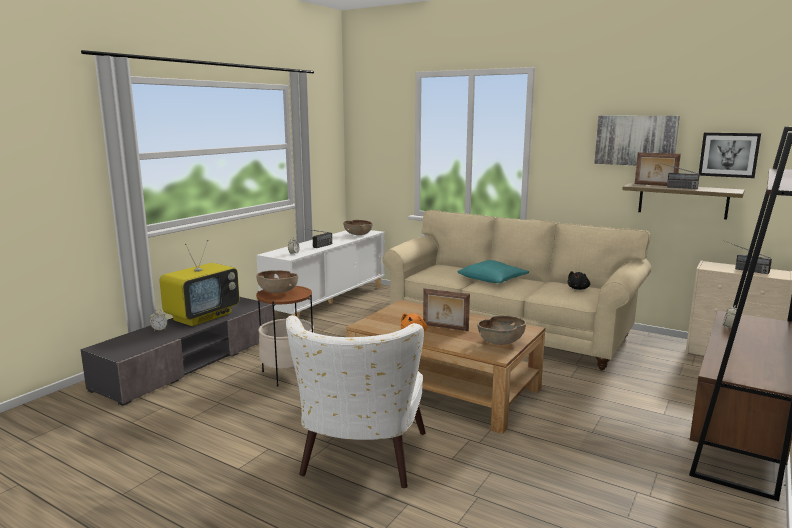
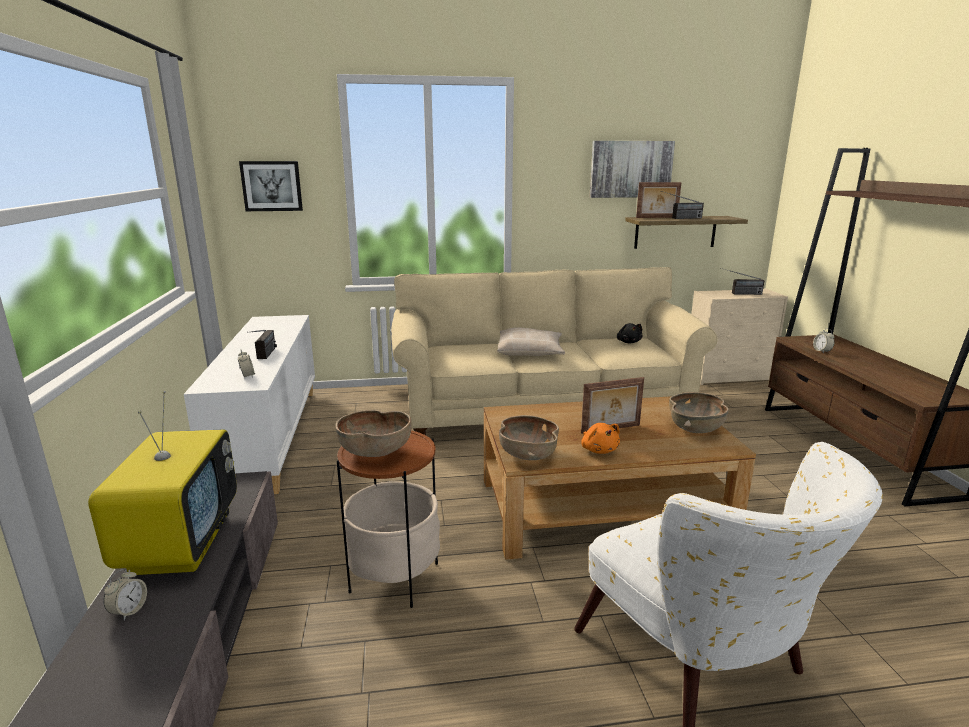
camera: 40 degrees left, 5 degrees up
(357, 235) = (282, 326): brown bowl -> brown bowl (527, 455)
(492, 279) = (530, 351): turquoise pillow -> beige pillow
(729, 154) = (715, 181): picture -> picture (272, 186)

